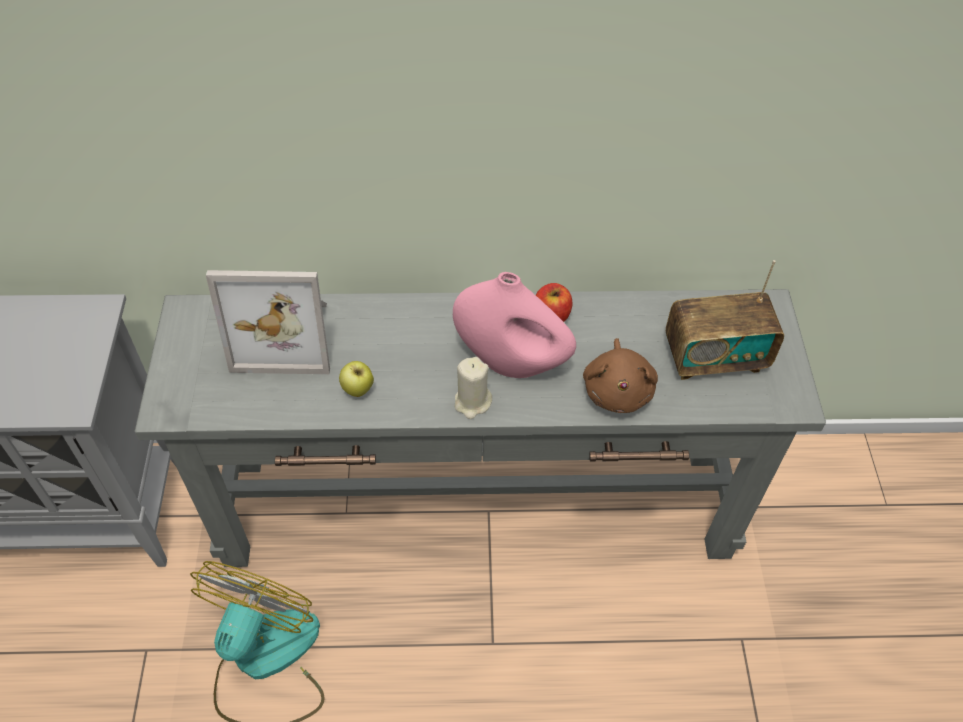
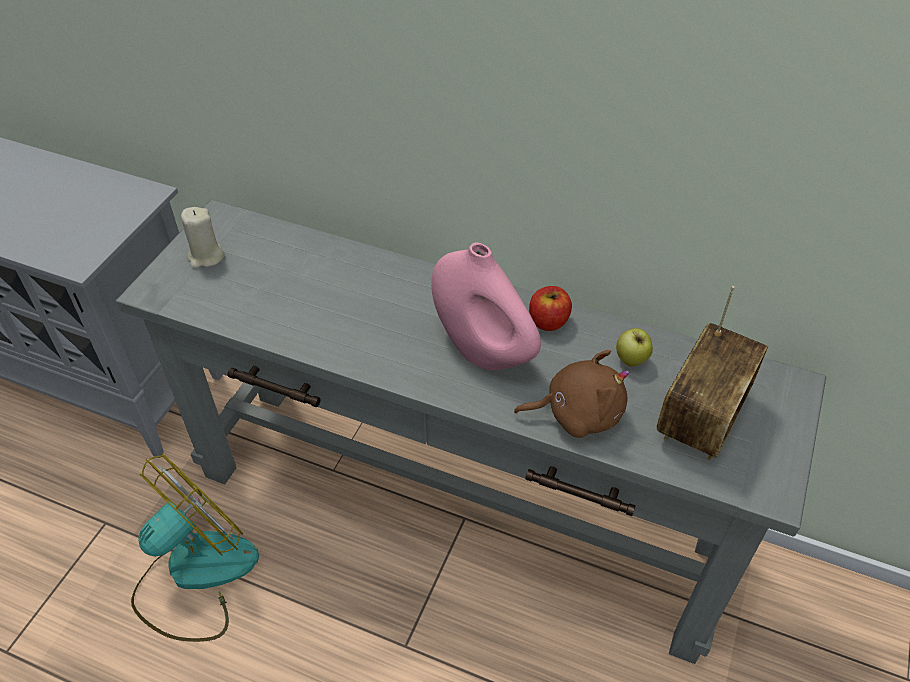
camera: 25 degrees right, 5 degrees down
(285, 335) = (289, 262): picture frame -> none
(358, 390) = (323, 329): apple -> apple (631, 361)
(472, 402) = (423, 375): beige candle -> beige candle (206, 257)
(618, 390) = (577, 413): brown plush toy -> brown plush toy turned 120 degrees counterclockwise
(714, 358) = (701, 416): radio -> radio turned 75 degrees counterclockwise

